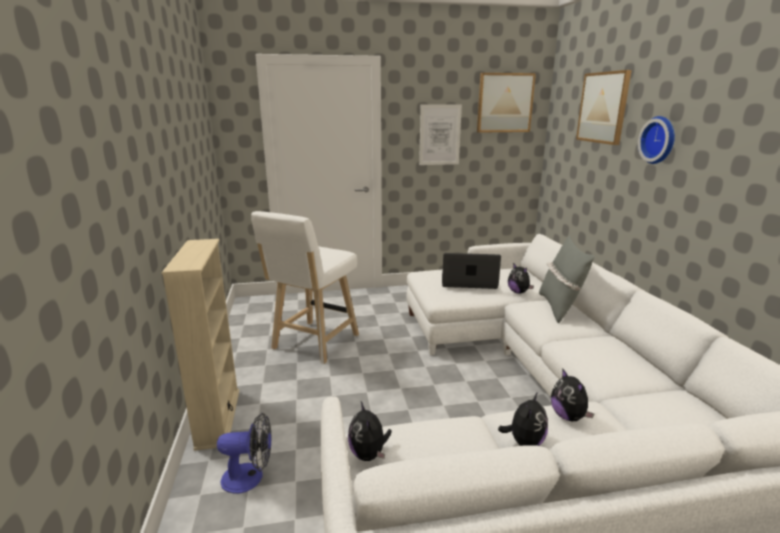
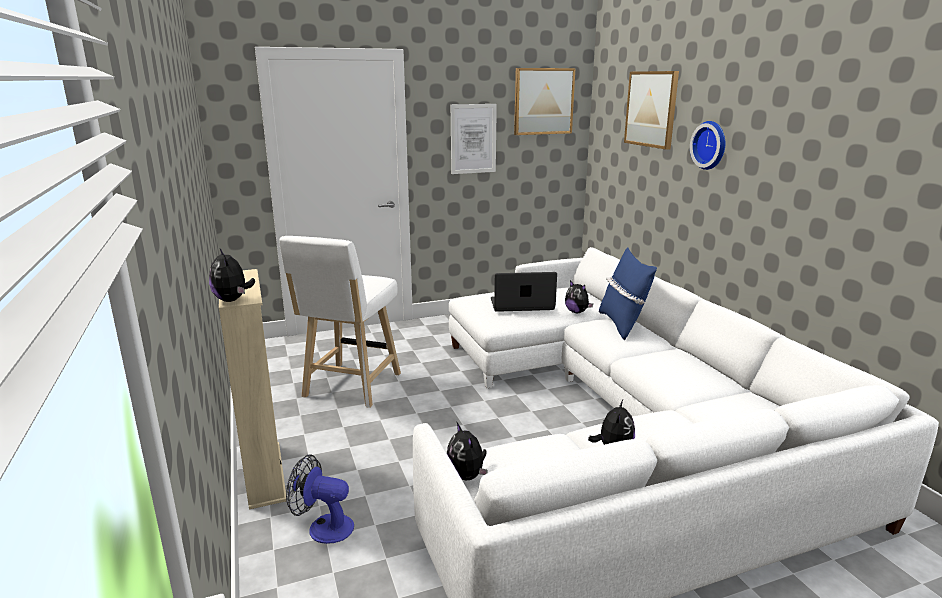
camera: 10 degrees left, 0 degrees up
(250, 477) = (323, 527): fan -> fan turned 150 degrees counterclockwise
(559, 307) = (622, 325): grey pillow -> blue pillow
(568, 416) = (649, 424): plush toy -> plush toy (233, 300)

